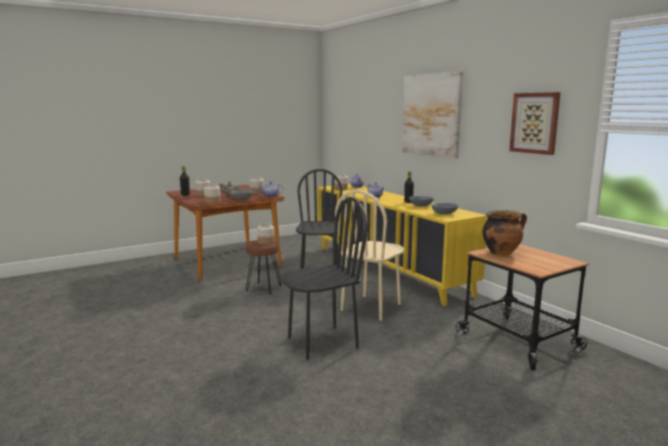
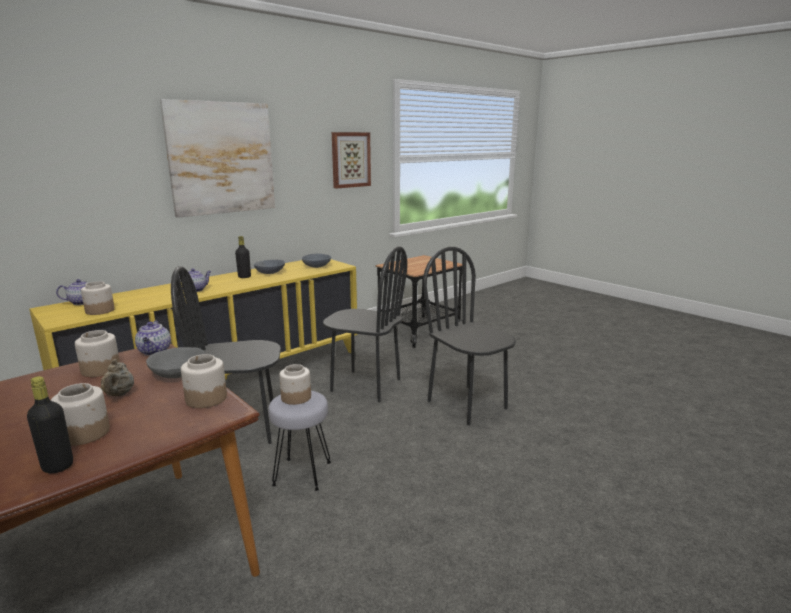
camera: 100 degrees left, 5 degrees up
(263, 288) = (303, 474): brown stool -> grey stool
(371, 307) = (365, 385): beige chair -> black chair
(501, 253) = (412, 268): cooking pot -> none

